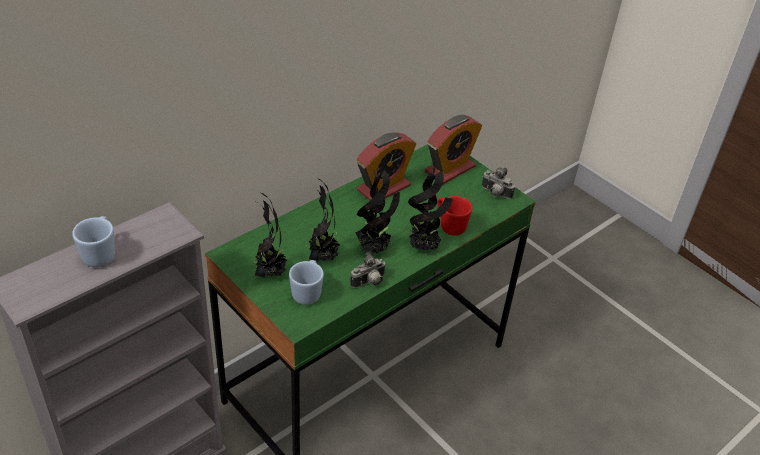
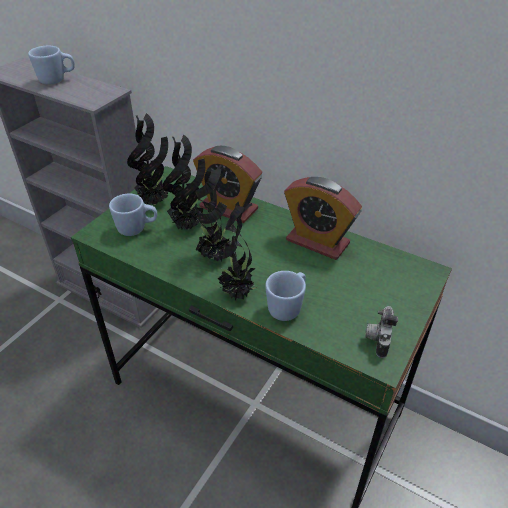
camera: 75 degrees right, 0 degrees up
(369, 283) = (164, 264): camera -> none
(449, 225) = (288, 307): red mug -> blue mug
(450, 169) = (392, 286): alarm clock -> alarm clock (228, 208)

